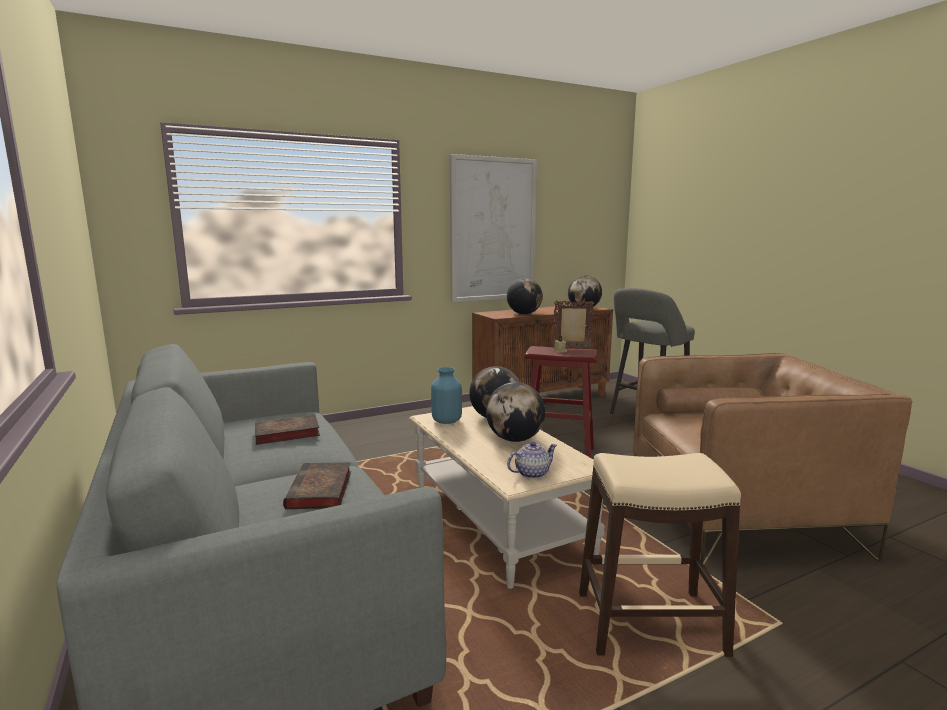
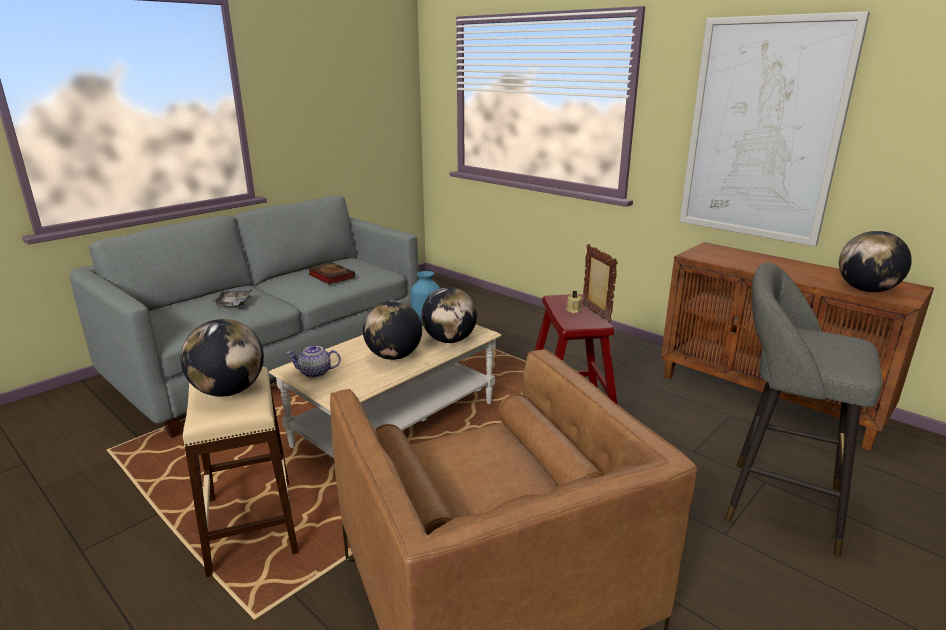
camera: 70 degrees right, 10 degrees up
(320, 491) = (233, 304): book -> grey tray
(524, 314) = (739, 263): globe -> globe (229, 391)
(531, 473) = (315, 373): teapot -> teapot turned 135 degrees clockwise

